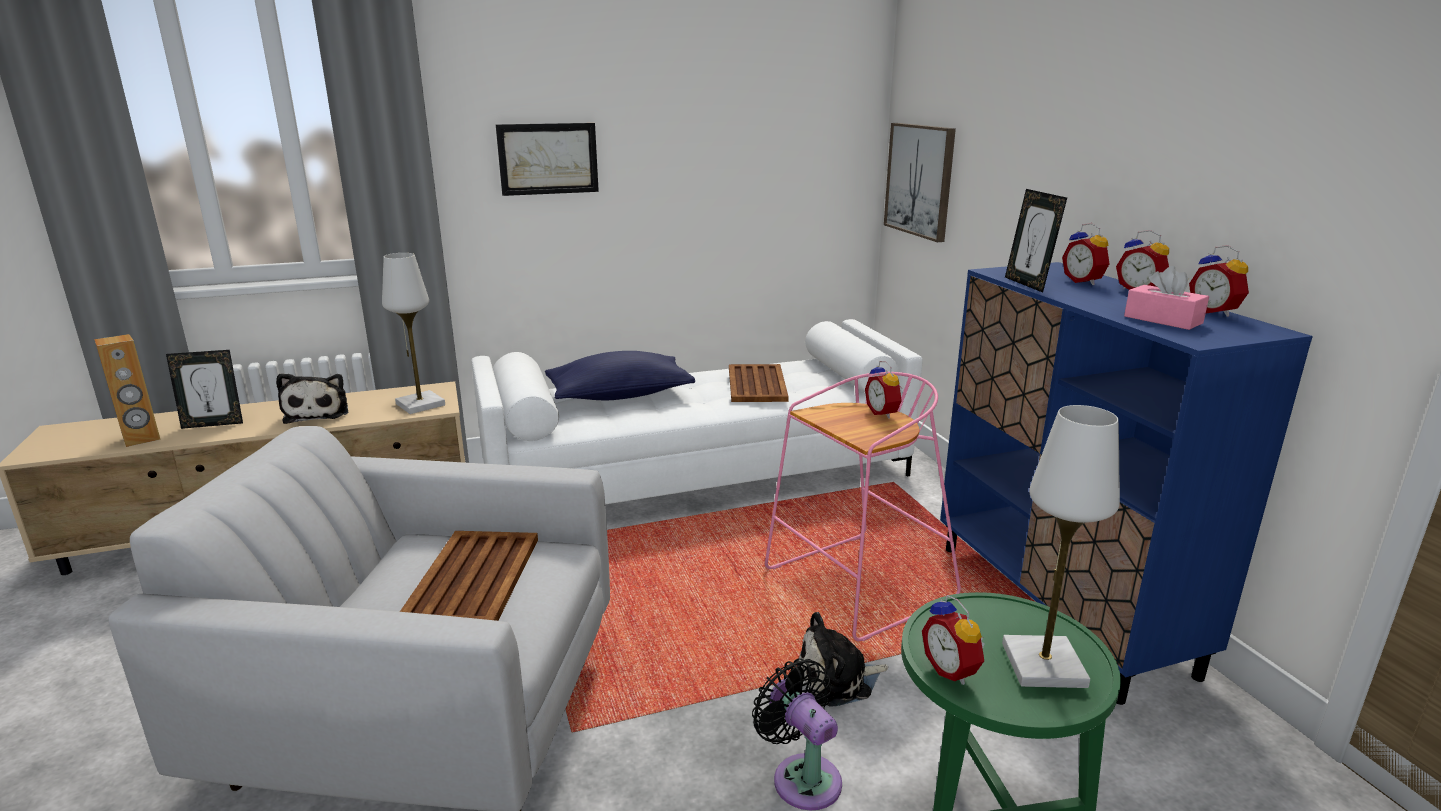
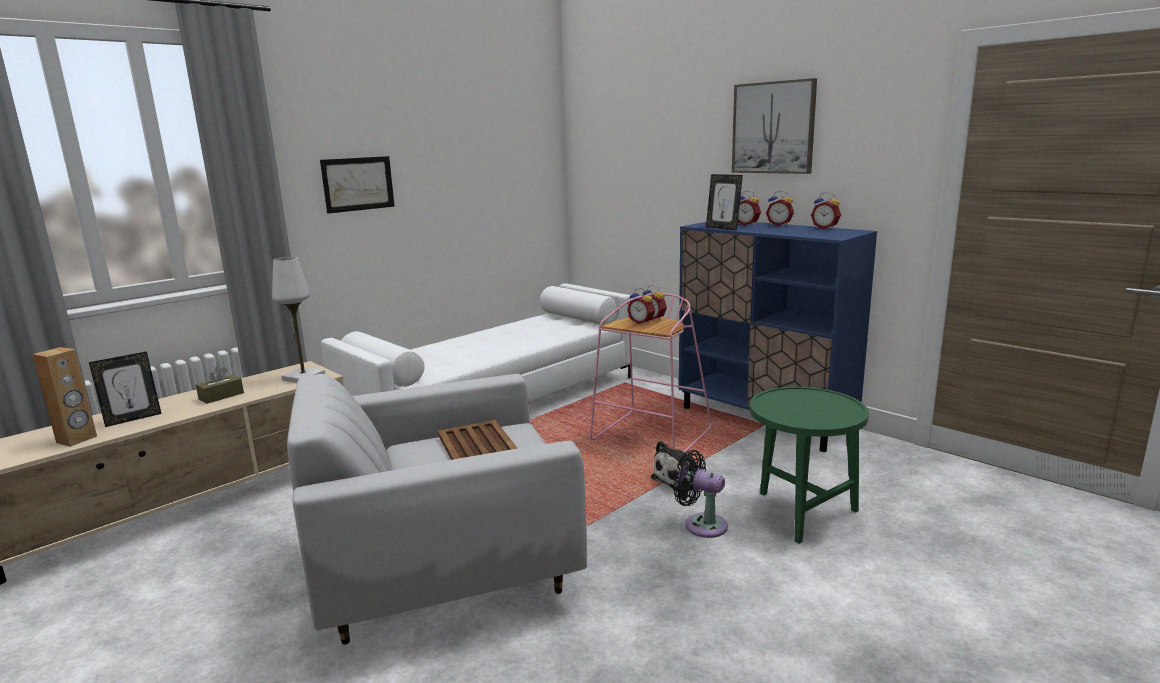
camera: 25 degrees left, 5 degrees down
(318, 412) = (221, 396): plush toy -> brown tissue box
(619, 395) = (440, 352): blue pillow -> none
(757, 384) = (528, 330): brown tray -> none
(920, 180) = (600, 185): picture -> picture (773, 128)
(952, 670) = (792, 417): alarm clock -> alarm clock (642, 322)
(1043, 665) = (827, 406): white table lamp -> none
(1163, 320) = (809, 233): pink tissue box -> none

